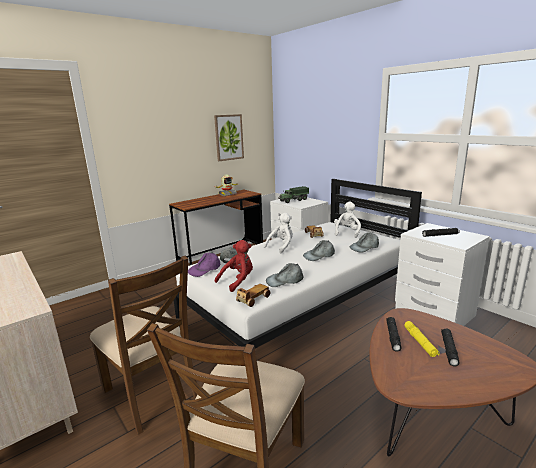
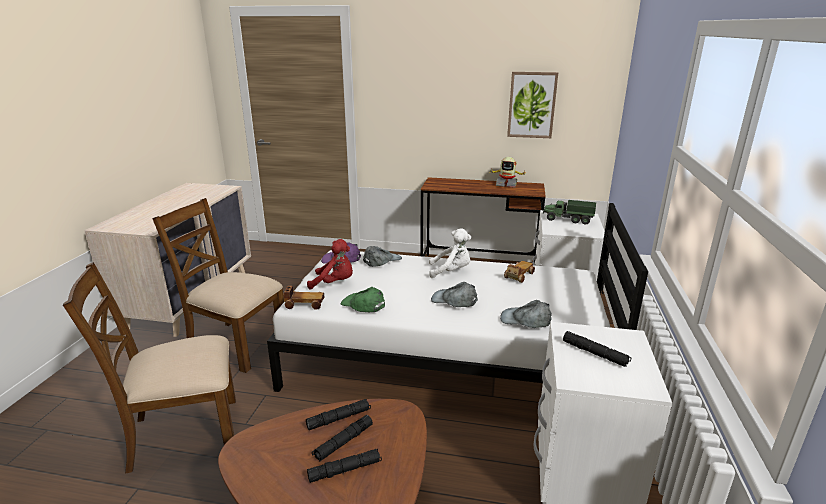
camera: 50 degrees right, 5 degrees up
(152, 392) = (236, 345): brown chair -> brown chair turned 105 degrees clockwise
(285, 280) = (363, 304): grey cap -> green cap
(347, 233) = (564, 293): white plush toy -> none
(420, 342) = (343, 442): yellow flashlight -> black flashlight

